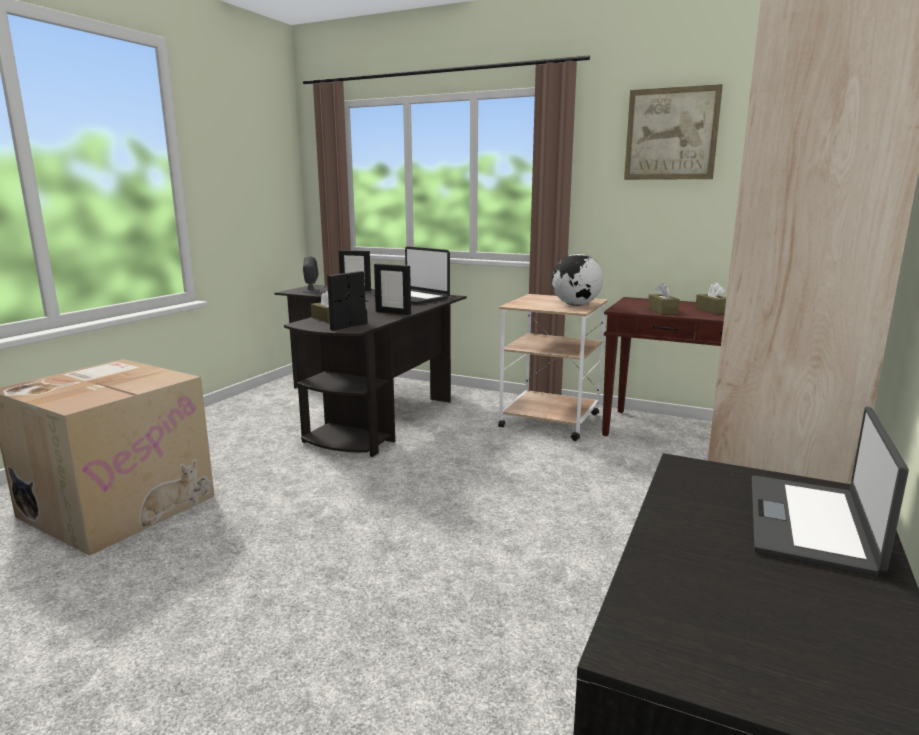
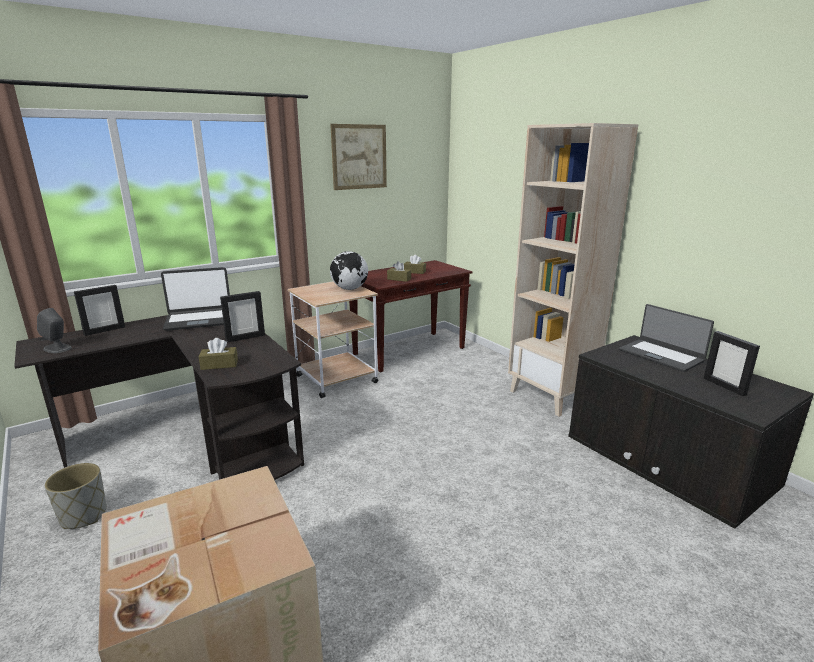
camera: 60 degrees left, 5 degrees up
(246, 412) = (84, 516): none -> grey planter
(349, 326) = (269, 362): picture frame -> picture frame (725, 386)

